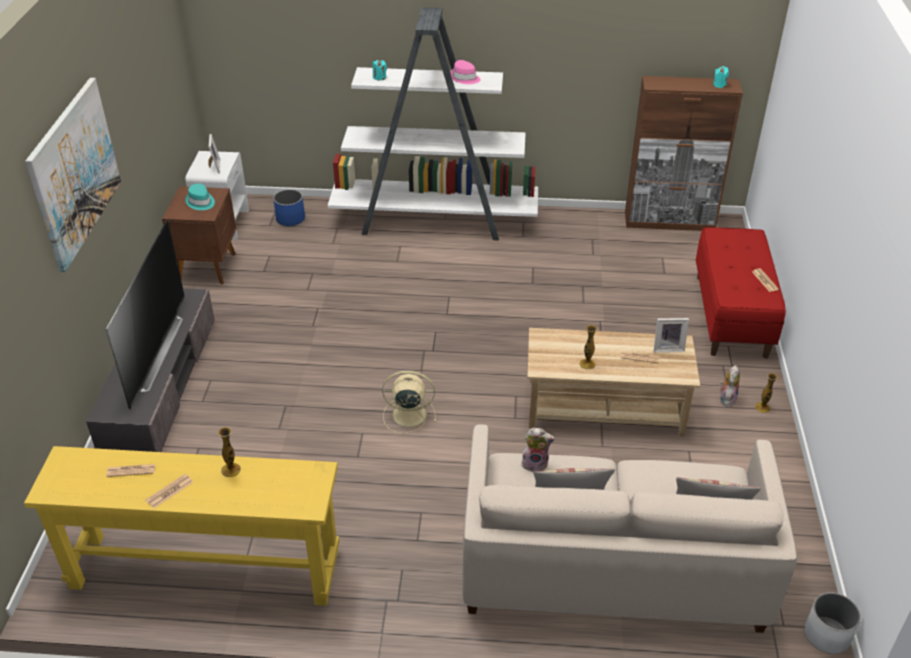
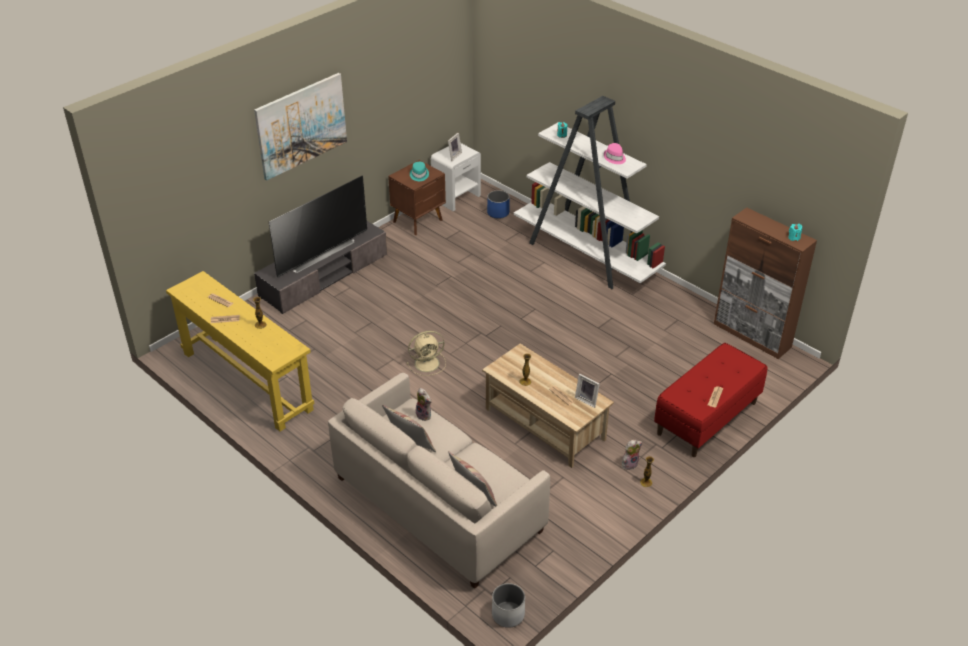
camera: 40 degrees right, 0 degrees up
(407, 415) = (428, 363): beige fan -> beige fan turned 120 degrees clockwise

